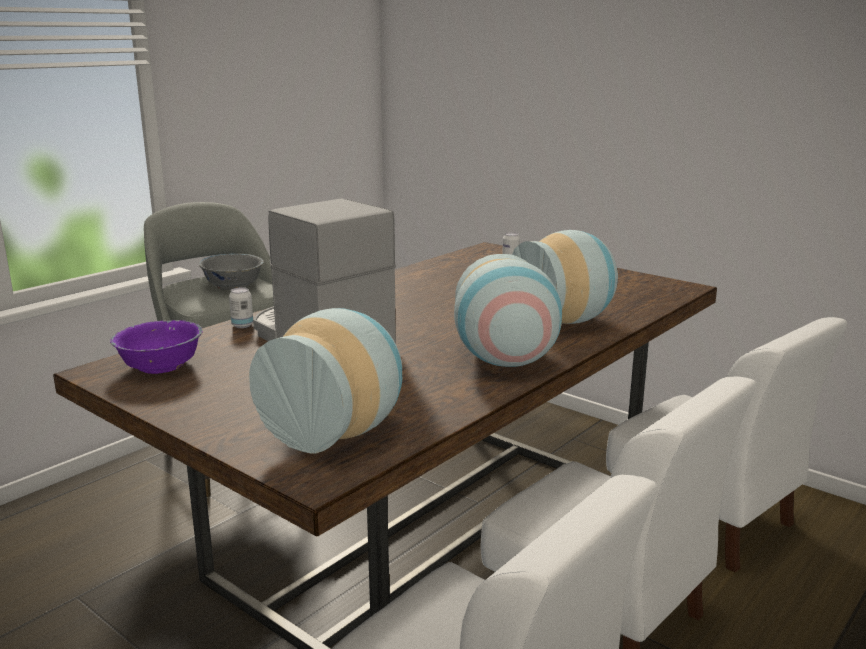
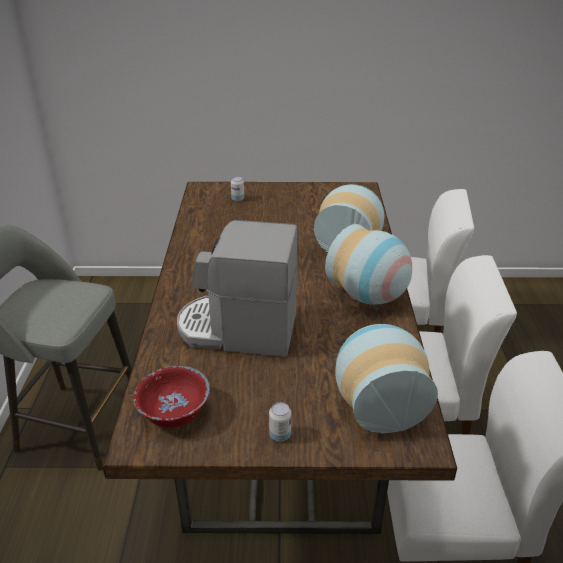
camera: 40 degrees left, 15 degrees up
(161, 366) = (175, 411): purple bowl -> red bowl
(232, 285) = (60, 298): grey bowl -> none
(242, 325) = (162, 341): can -> can (280, 435)

